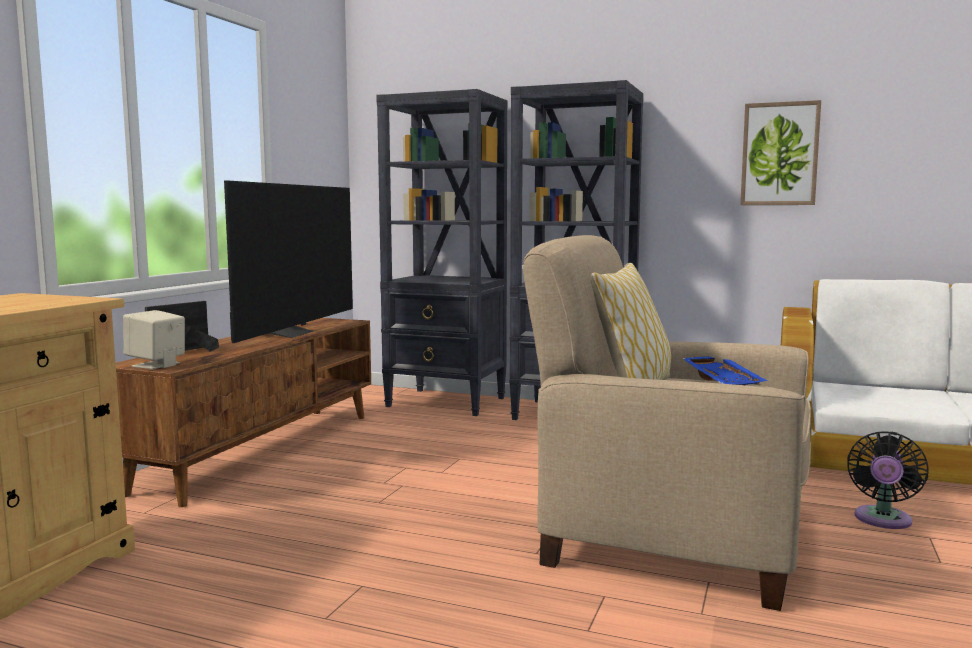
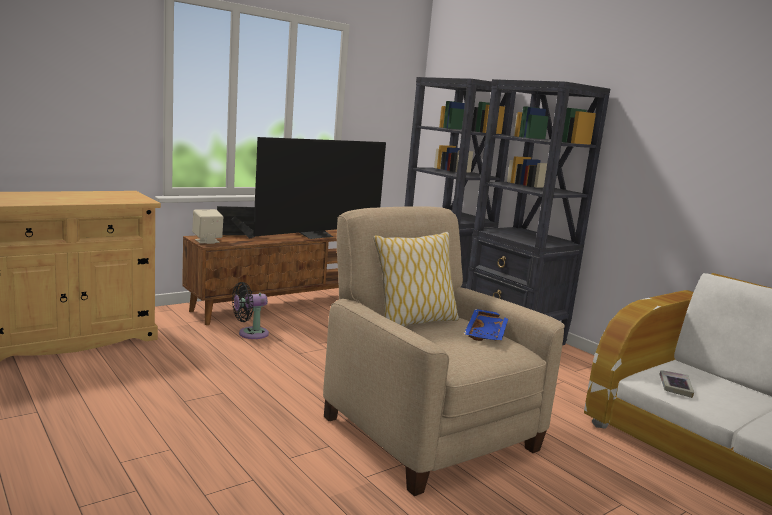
camera: 30 degrees right, 5 degrees up
(779, 154) = (711, 154): picture -> none
(867, 402) = (675, 387): none -> book
(882, 520) = (606, 480): black fan -> black fan (250, 334)

